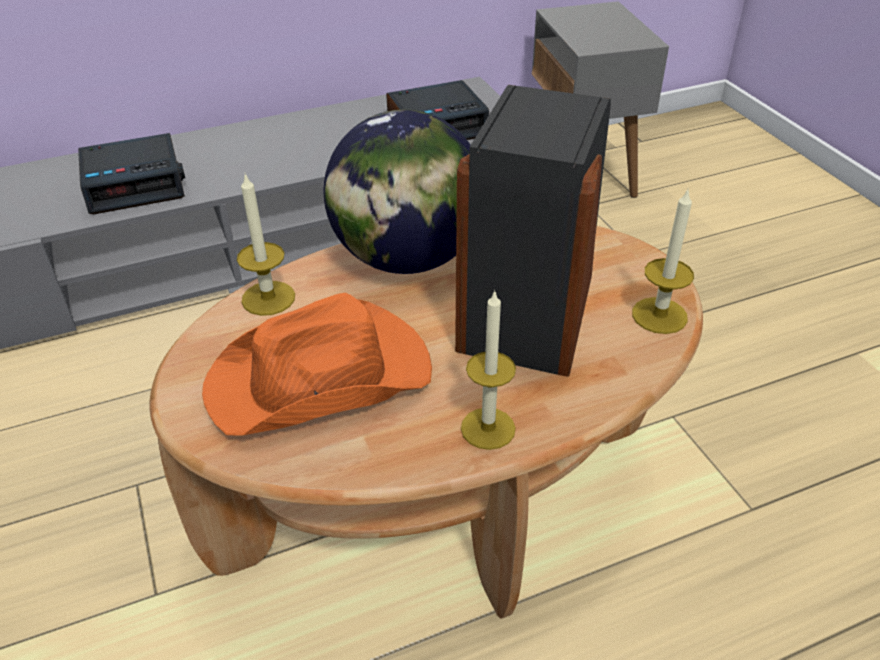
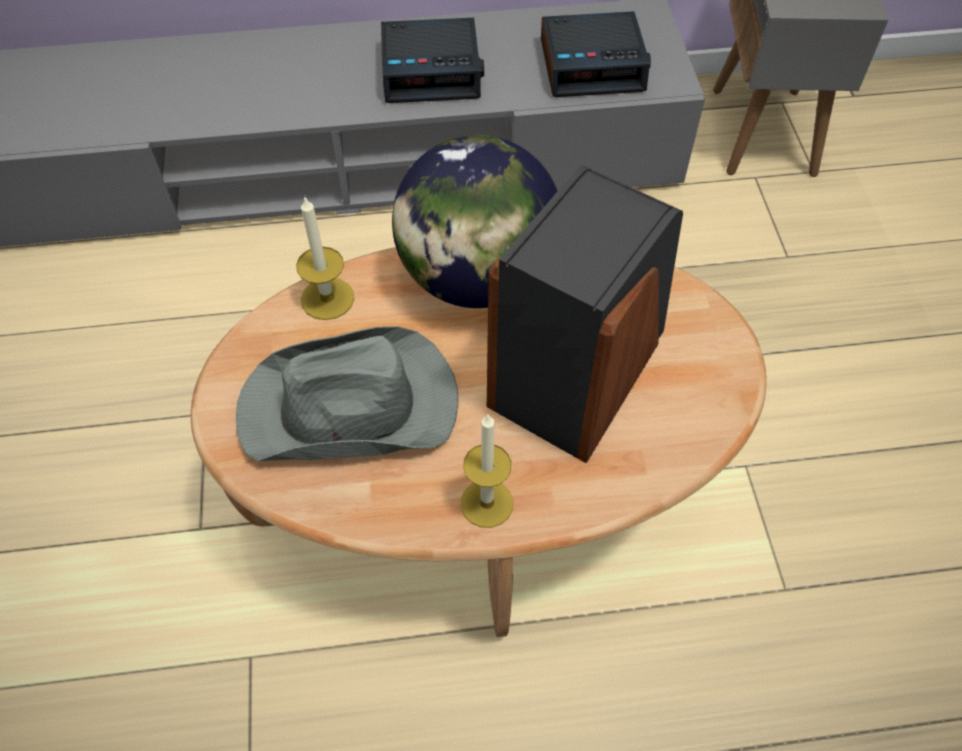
camera: 15 degrees right, 15 degrees up
(136, 184) = (253, 89): alarm clock -> alarm clock (432, 71)
(322, 378) = (351, 407): orange hat -> grey hat
(659, 315) = (709, 410): candle -> none

